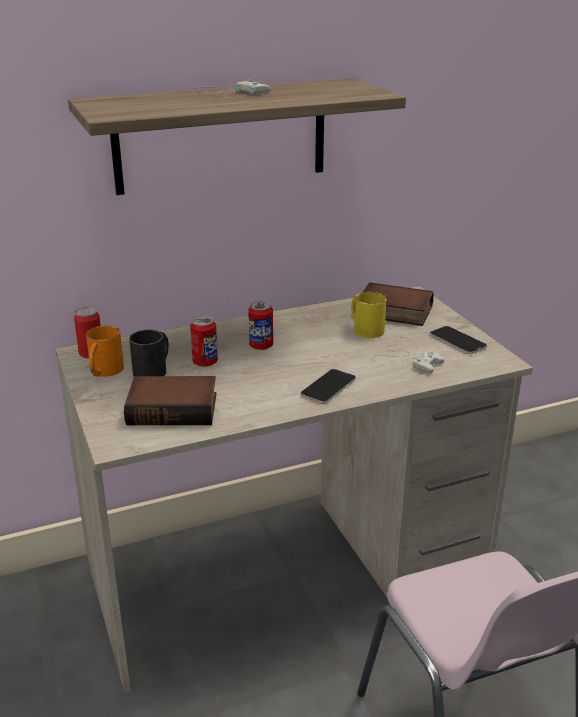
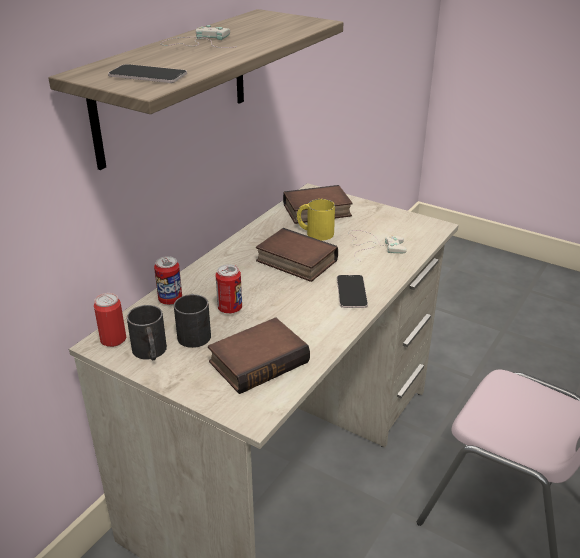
camera: 35 degrees left, 5 degrees up
(104, 372) = (150, 353): orange mug -> black mug
(261, 346) = (256, 276): can -> can (170, 300)
(311, 346) = (294, 261): none -> book
(457, 341) = (389, 220): phone -> phone (148, 75)

